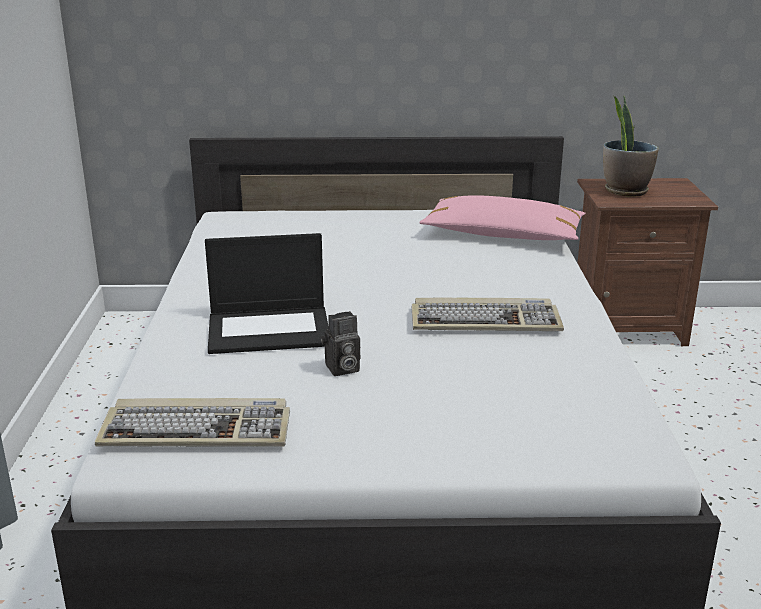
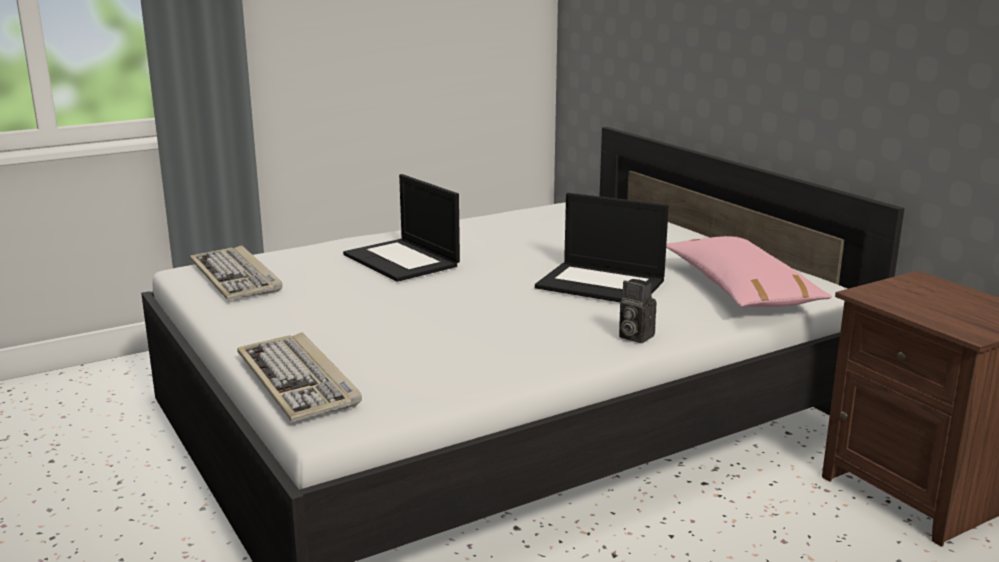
camera: 60 degrees right, 5 degrees down
(341, 369) = (361, 292): camera -> camera (633, 336)
(443, 270) = (602, 284): none -> laptop
(486, 320) = (515, 319): keyboard -> keyboard (299, 381)
(625, 191) = (923, 295): potted plant -> none

